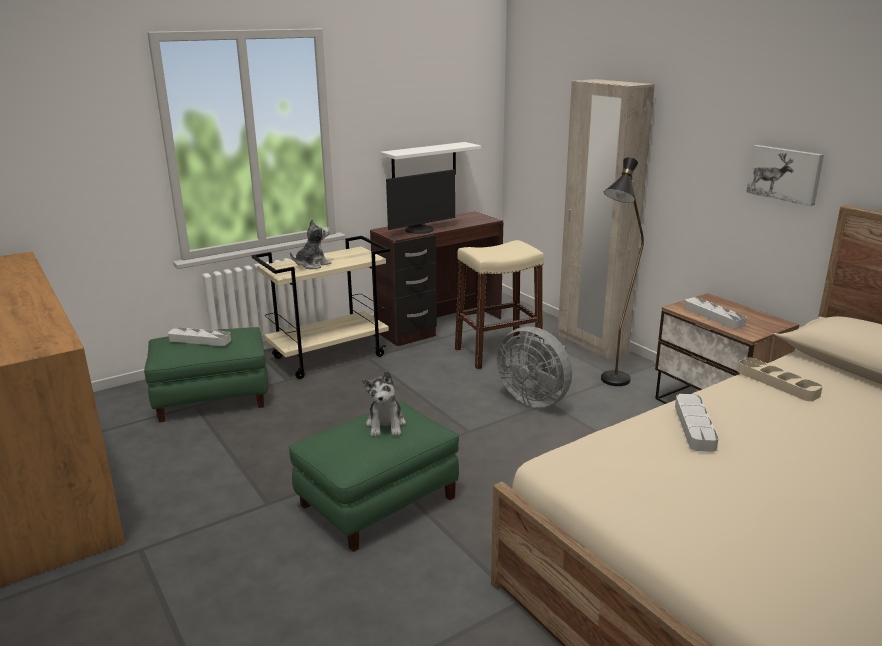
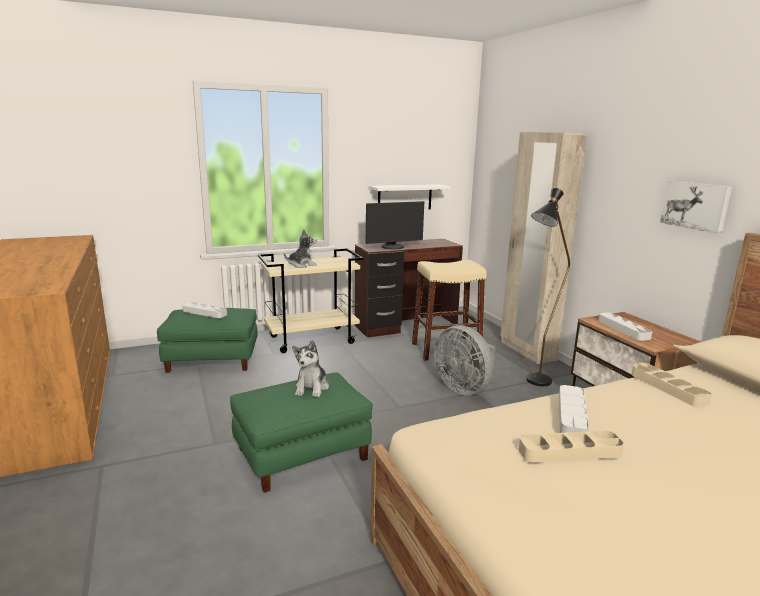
camera: 10 degrees right, 5 degrees down
(706, 466) = (569, 452): none -> beige tray

